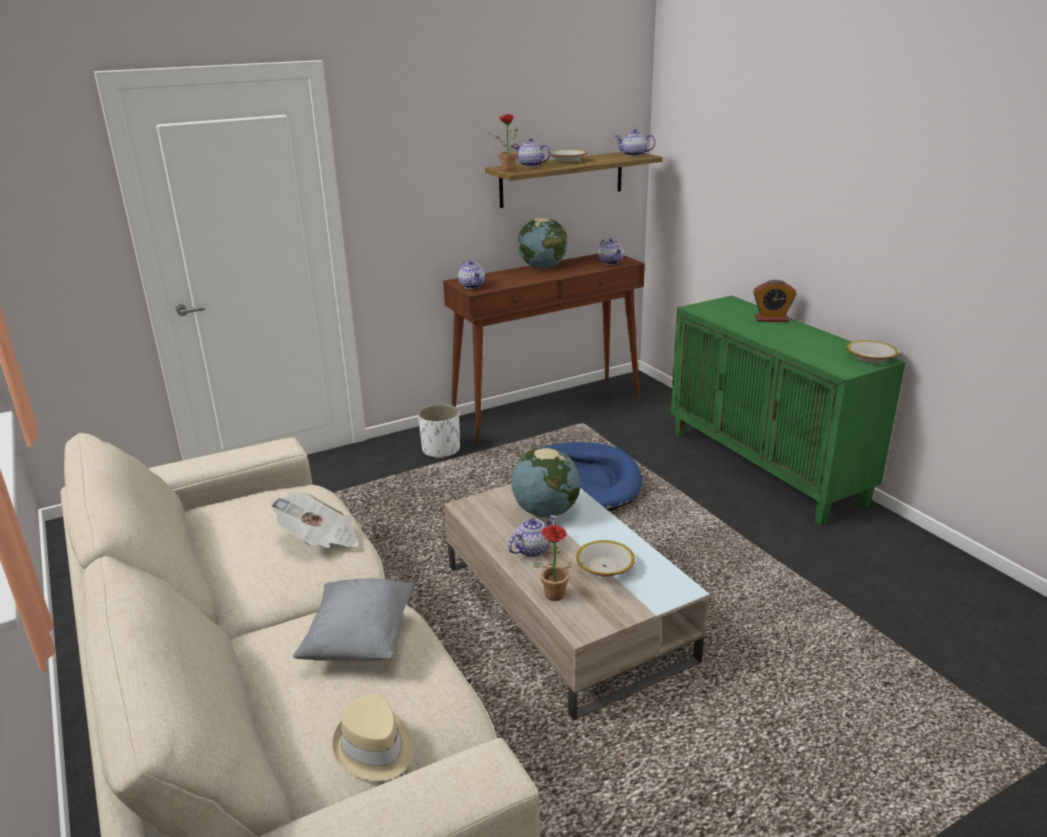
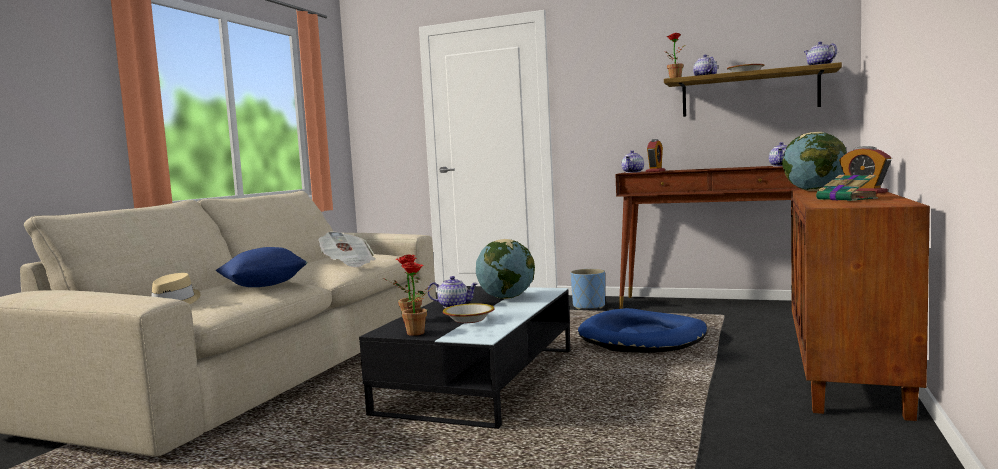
camera: 50 degrees right, 20 degrees down
(360, 640) = (264, 285): grey pillow -> blue pillow
(441, 450) = (589, 306): white planter -> blue planter
(499, 283) = (655, 171): none -> alarm clock
(543, 267) = (715, 168): globe -> globe (814, 190)
(565, 612) = (481, 380): beige coffee table -> black coffee table
(618, 612) = (419, 333): none -> potted plant
(766, 467) = (847, 370): green cabinet -> brown cabinet
(810, 345) = (847, 199): none -> book
(870, 358) = (889, 203): bowl -> none

